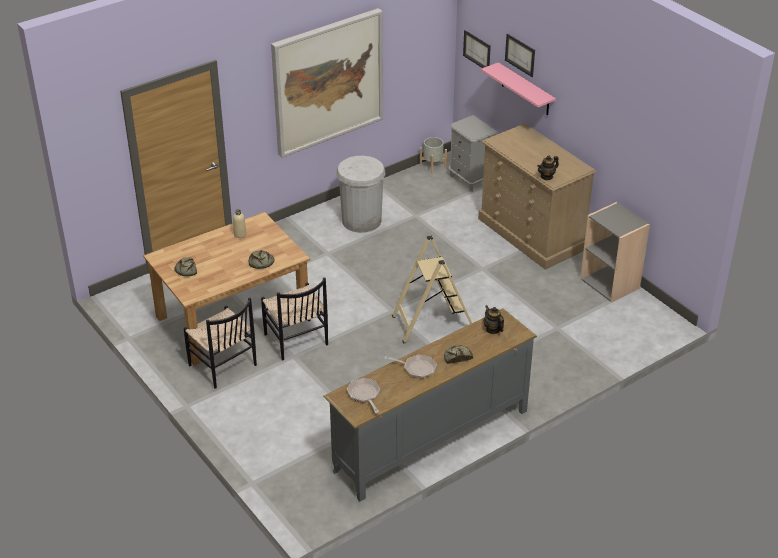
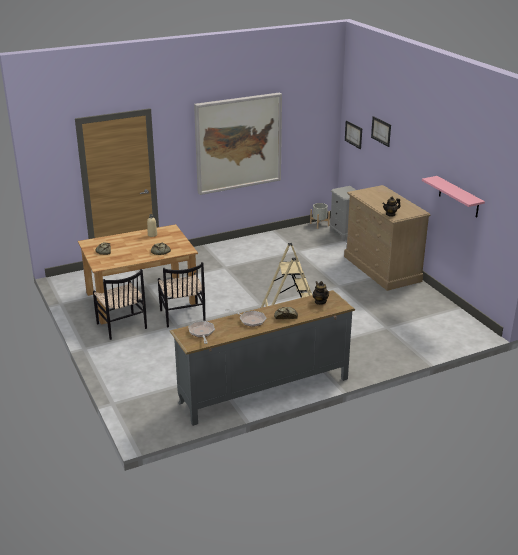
camera: 10 degrees right, 10 degrees down
(361, 221) = (256, 251): white trash can -> none
(525, 90) = (384, 158): pink shelf -> pink shelf (458, 197)
(610, 283) = (437, 303): grey bookcase -> none

